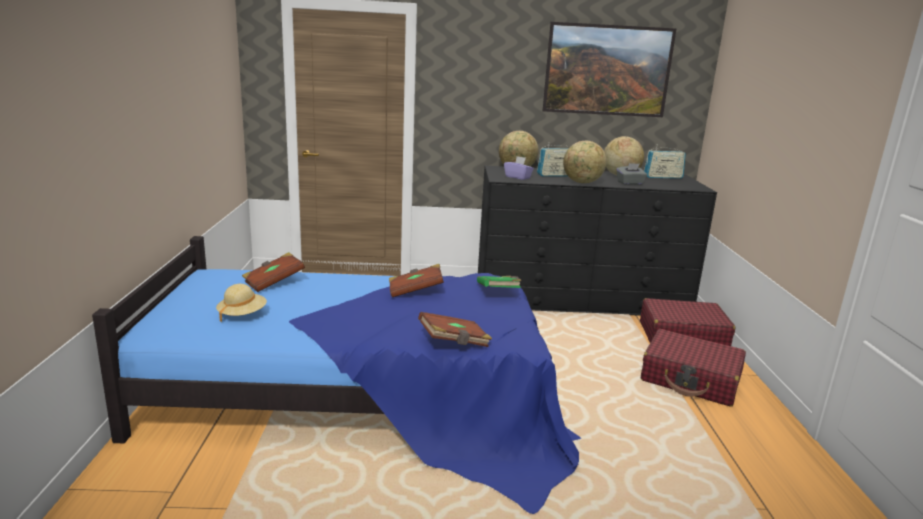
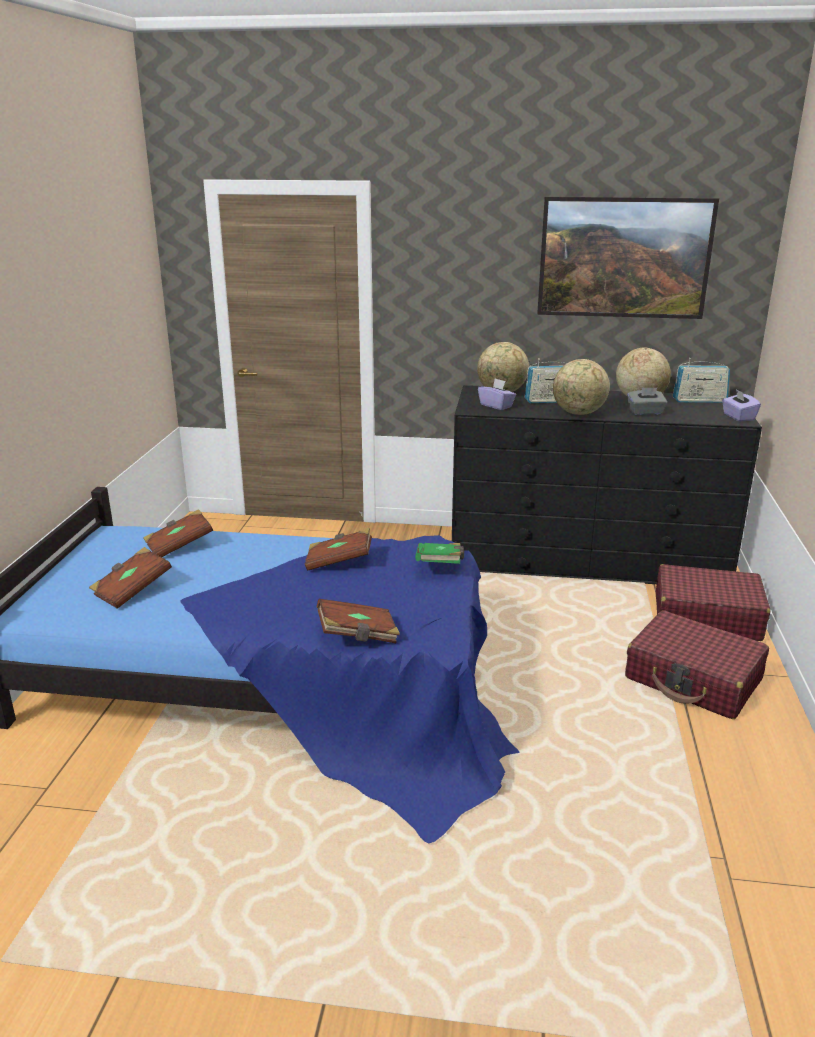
camera: 10 degrees right, 5 degrees up
(242, 315) = (132, 590): beige hat -> brown book
(697, 186) = (738, 417): none -> purple tissue box

